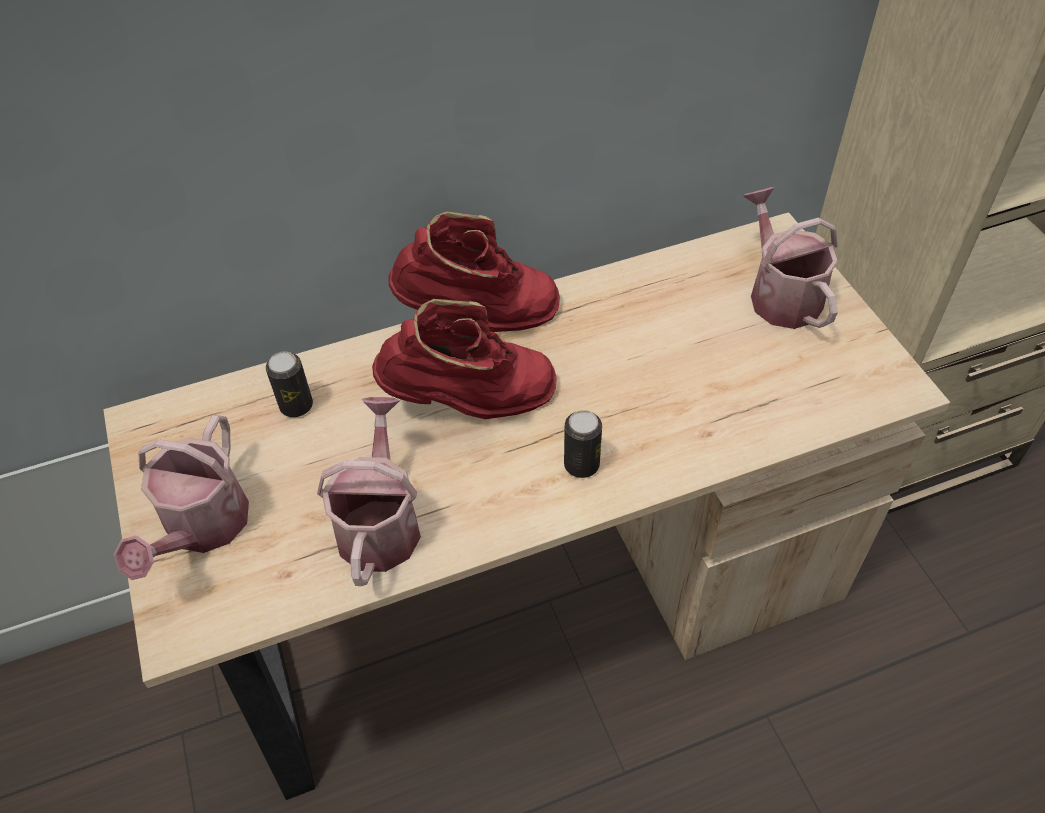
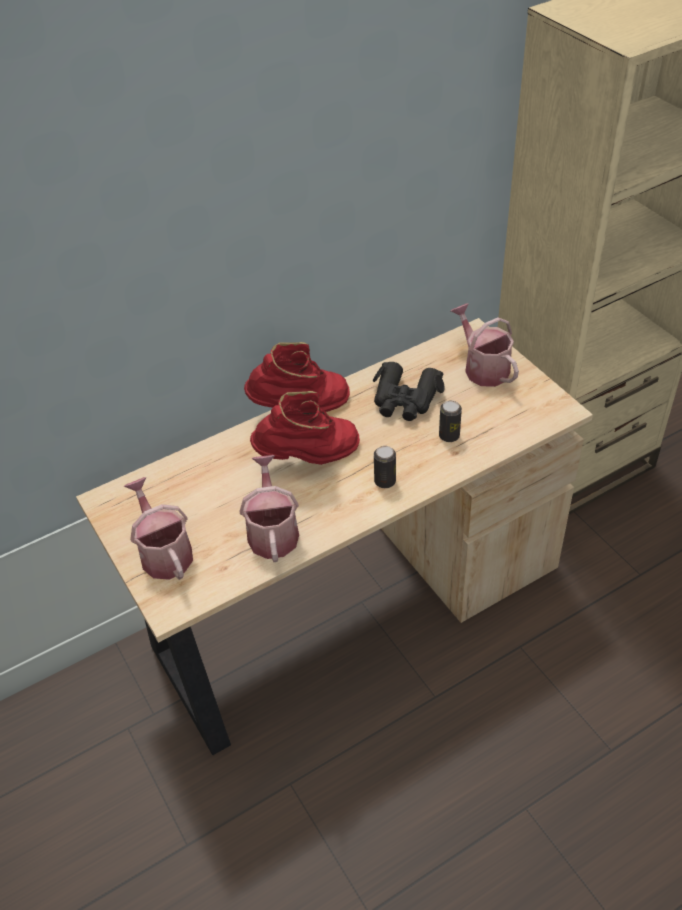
camera: 10 degrees left, 5 degrees down
(202, 528) = (164, 552): watering can -> watering can turned 150 degrees clockwise
(296, 405) = (200, 475): can -> can (449, 436)
(645, 329) = (405, 399): none -> black binoculars

